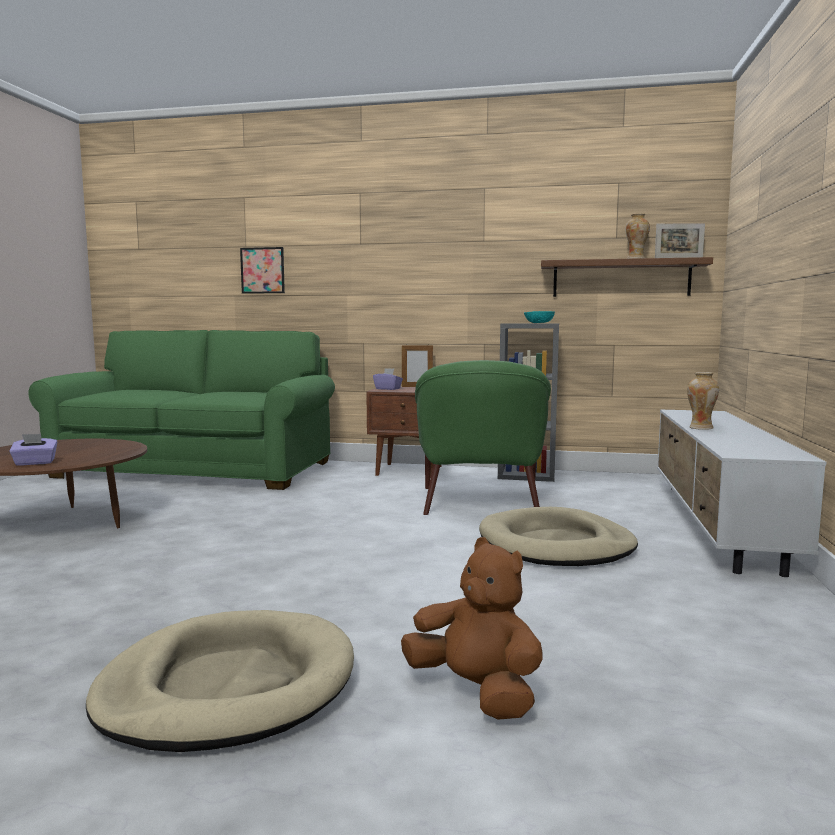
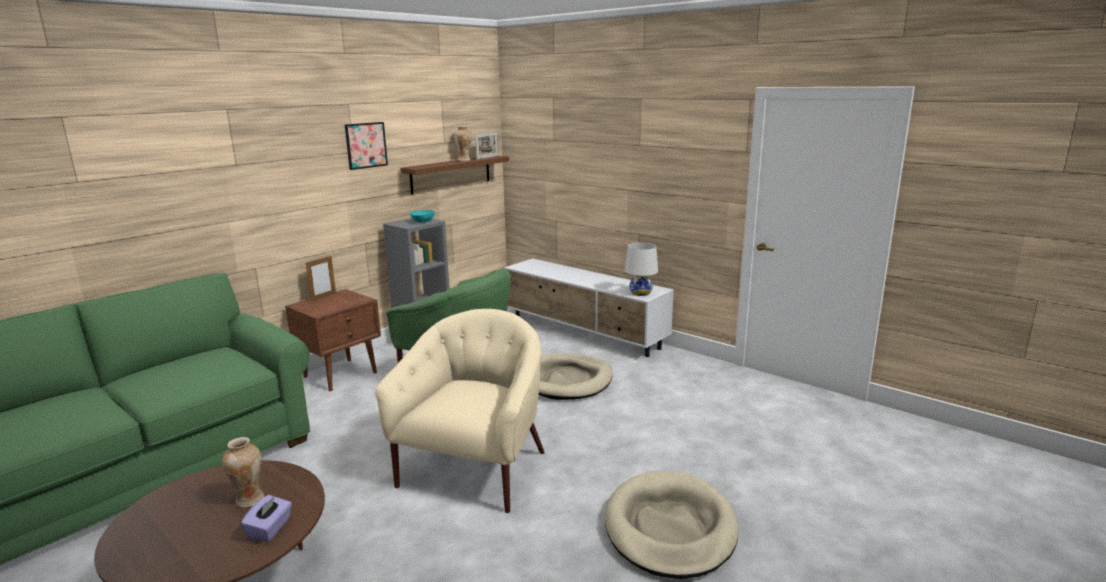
camera: 60 degrees left, 10 degrees up
(262, 270) = (113, 209): picture -> picture (366, 145)
(290, 550) = (475, 468): none -> beige armchair
(388, 389) = (316, 308): purple tissue box -> none
(476, 691) = (716, 458): brown plush toy -> none
(700, 428) = (574, 280): vase -> vase (249, 499)
(747, 451) = (640, 293): none -> white table lamp

